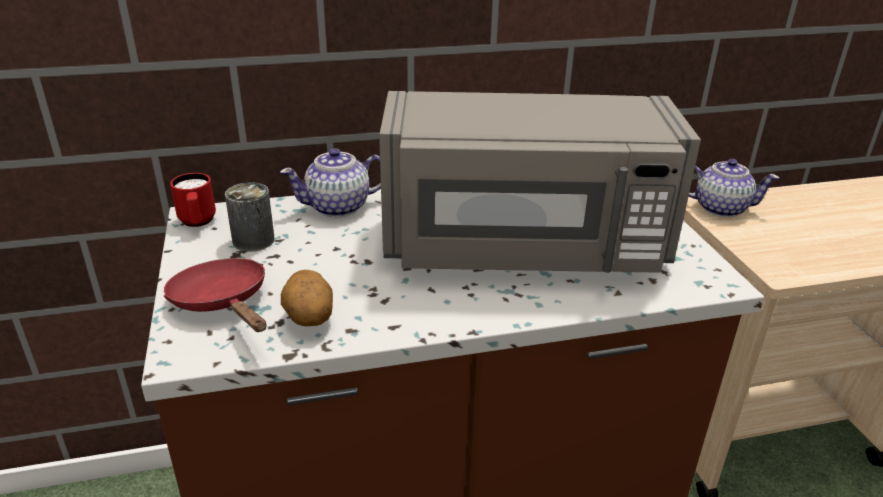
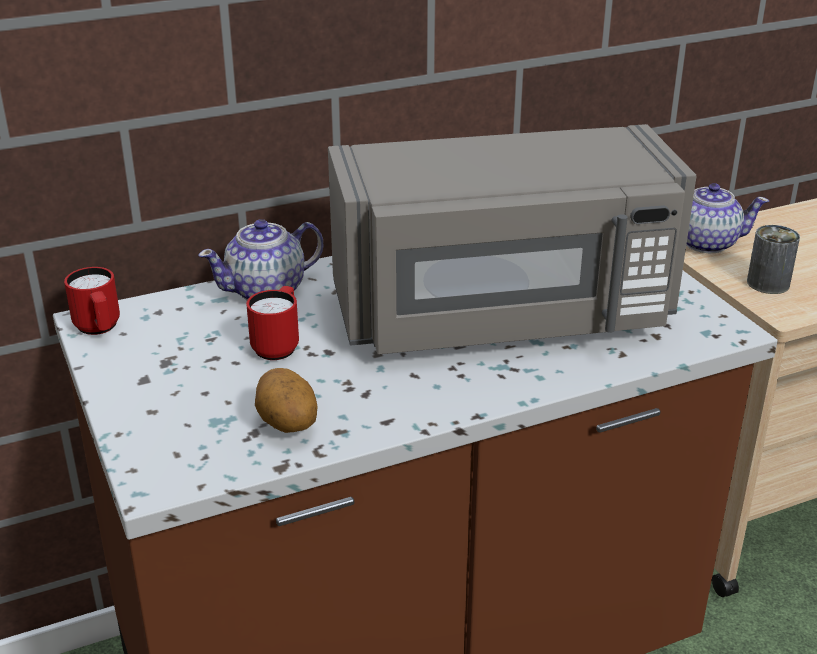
camera: 10 degrees left, 0 degrees up
(223, 302) = (177, 419): red frying pan -> none
(253, 240) = (179, 343): can -> can (768, 283)
(329, 252) = (278, 346): none -> red mug

